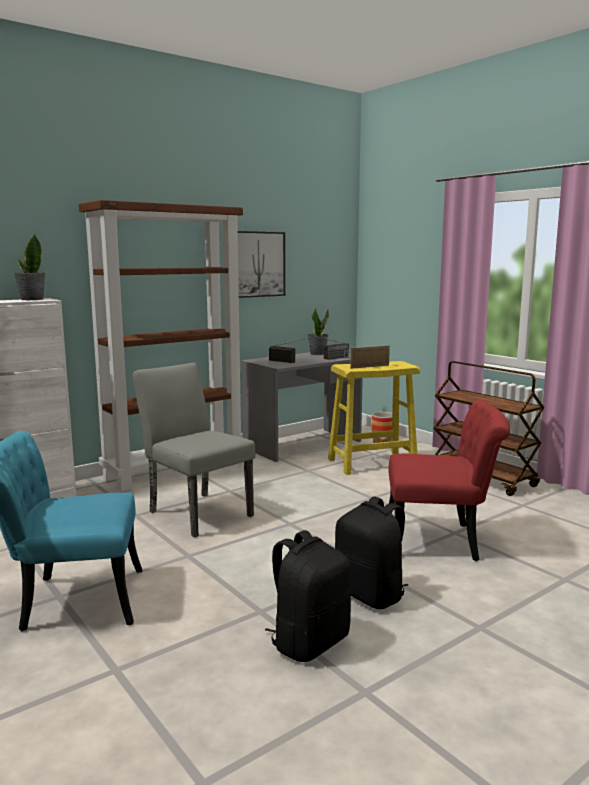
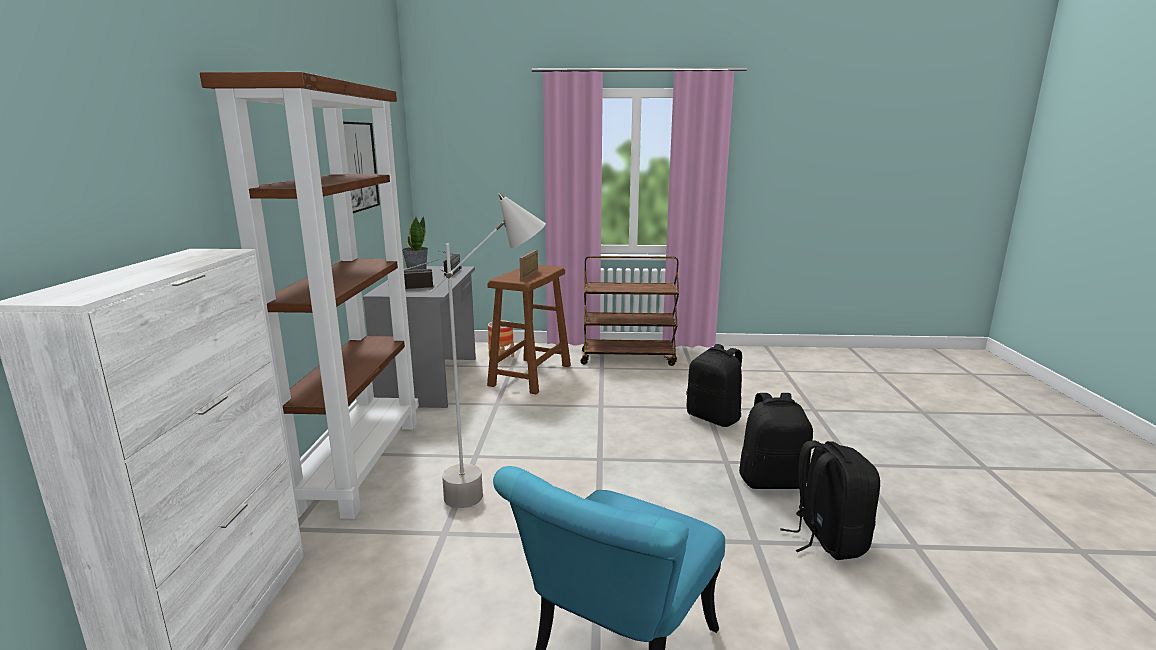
camera: 50 degrees left, 5 degrees up
(31, 299) = (192, 255): potted plant -> none
(196, 511) = (496, 493): grey chair -> grey floor lamp
(371, 463) = (530, 375): yellow stool -> brown stool
(441, 541) = (714, 418): red chair -> black backpack

